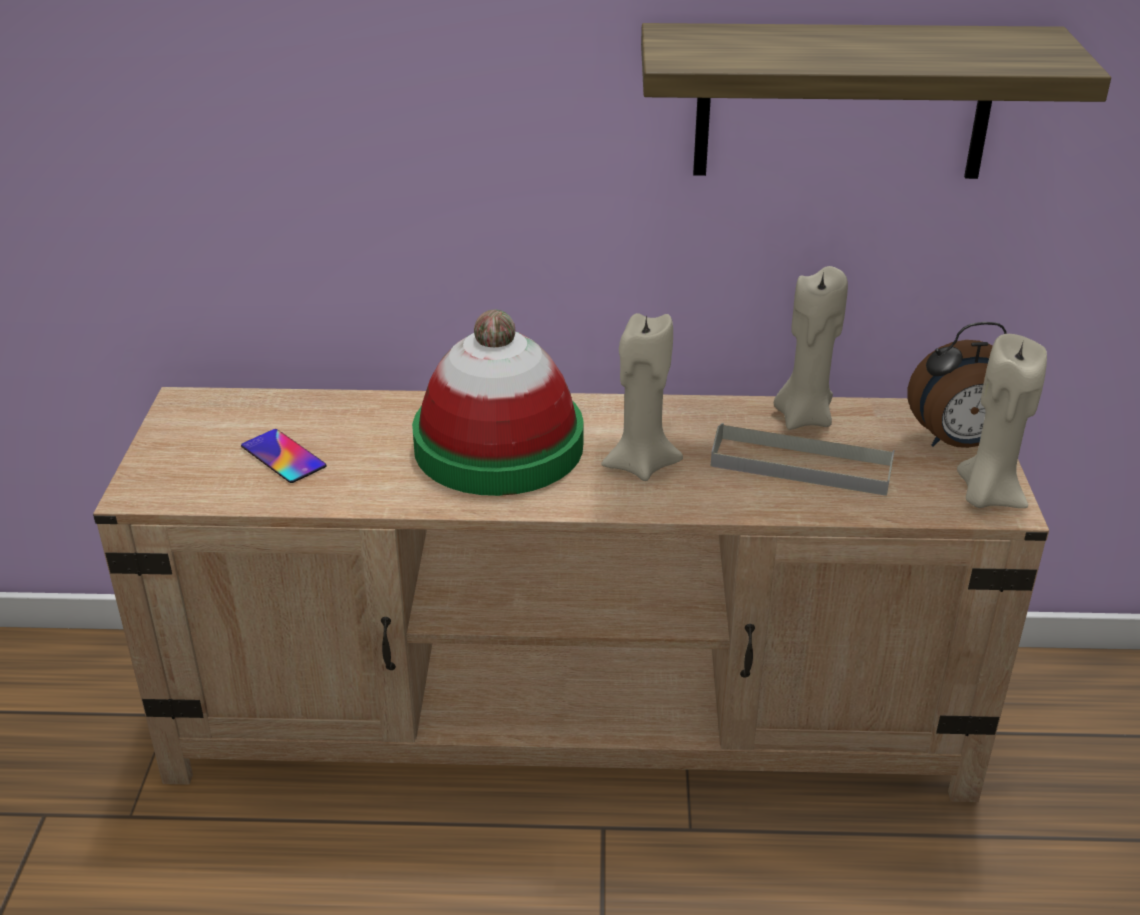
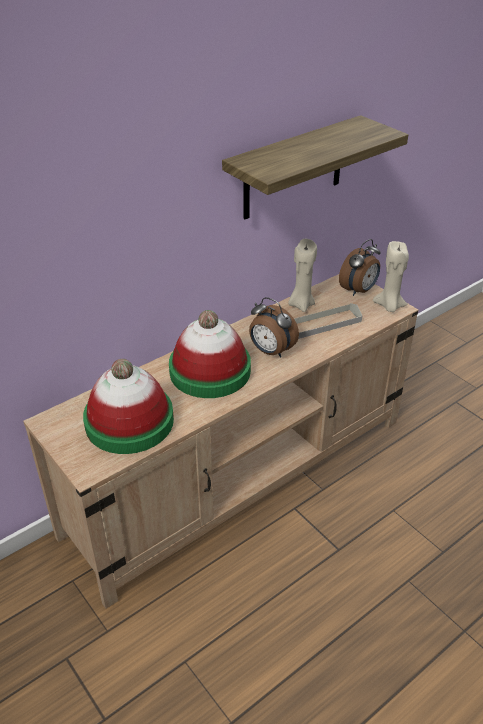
camera: 40 degrees left, 5 degrees up
(283, 457) = (129, 421): phone -> hat
(640, 465) = (271, 351): beige candle -> alarm clock

